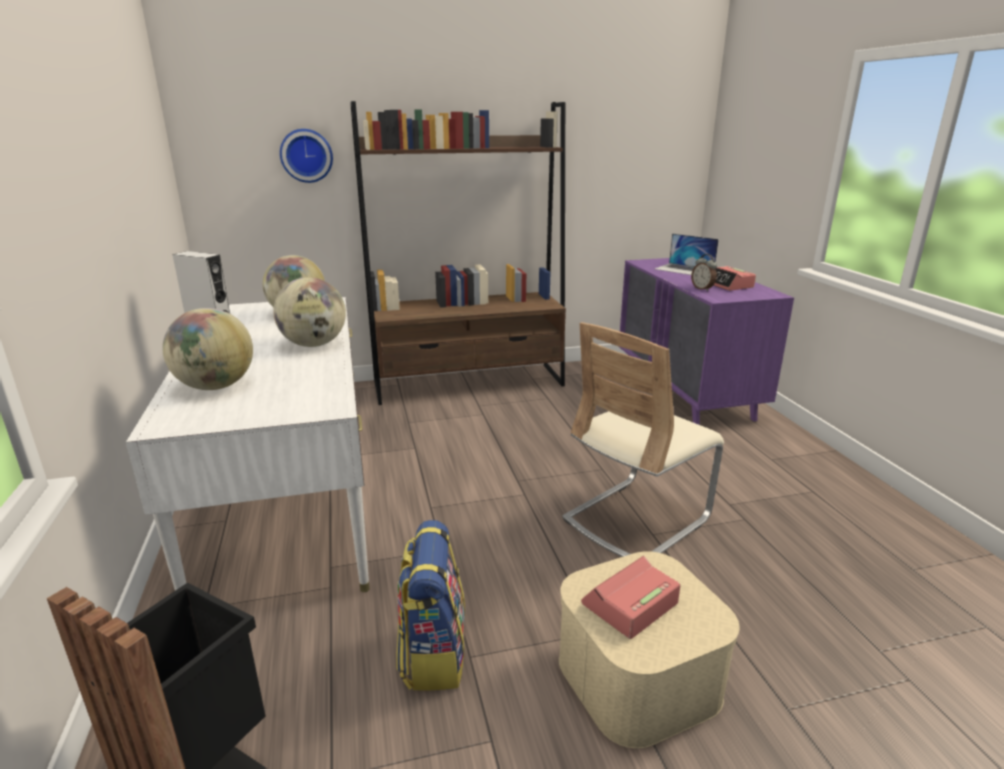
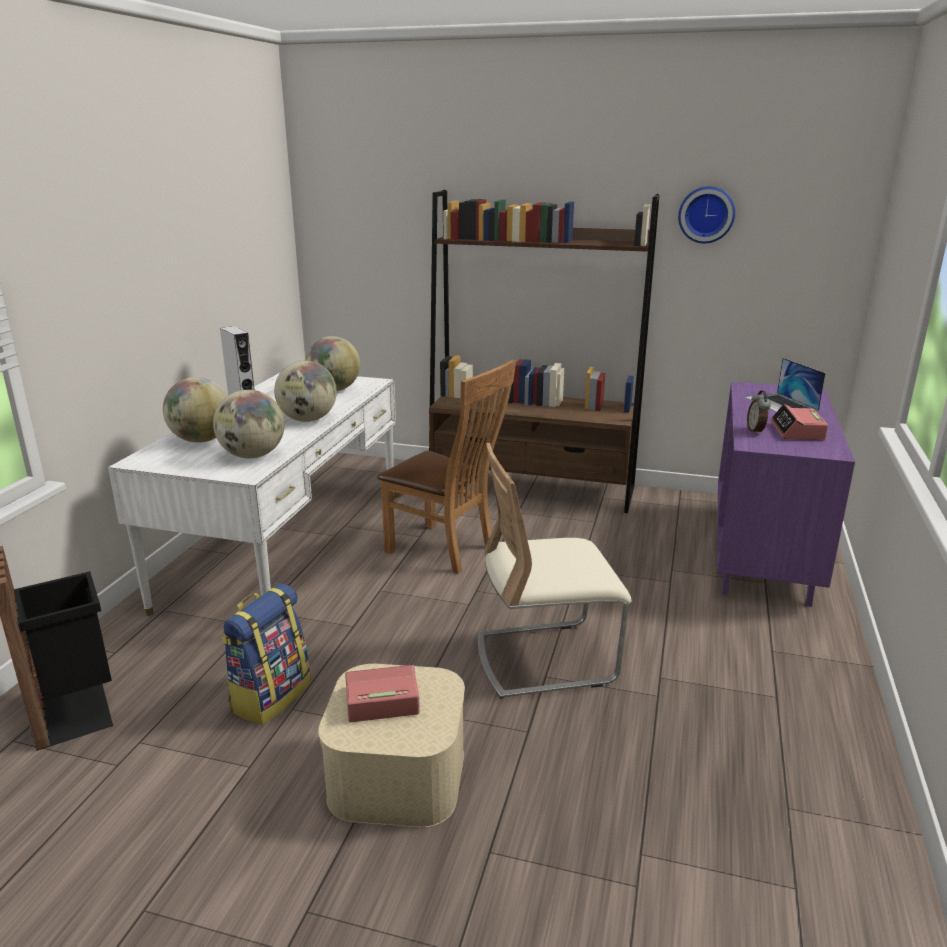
camera: 30 degrees right, 0 degrees up
(306, 155) = (402, 239): wall clock -> wall clock (706, 214)
(306, 389) = (252, 456): none -> globe
(453, 453) = (446, 550): none -> brown chair

